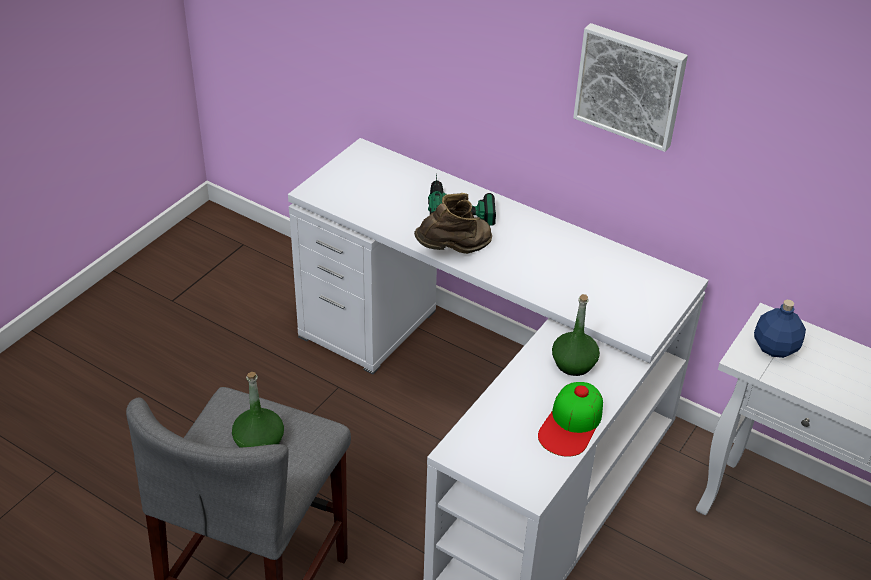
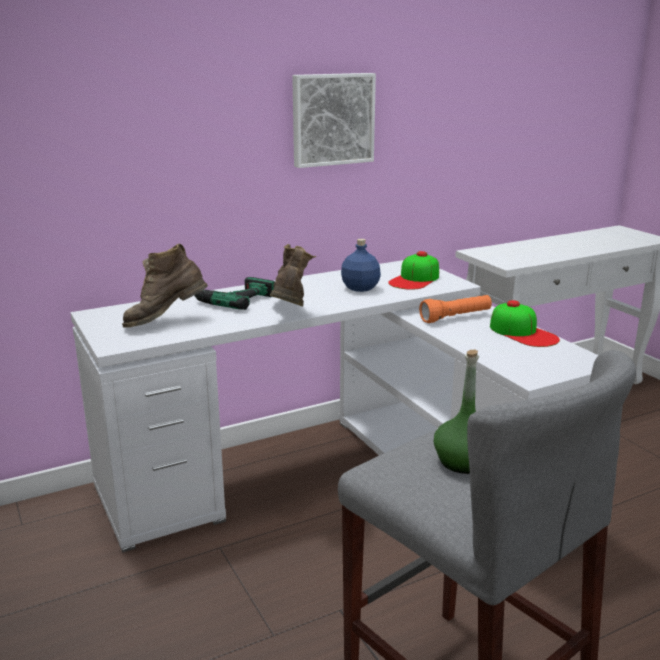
camera: 60 degrees left, 20 degrees down
(377, 193) = (165, 321): none -> brown boot
(574, 364) = (456, 317): green bottle -> orange flashlight
(626, 300) = (415, 279): none -> cap
(776, 348) = (503, 256): blue bottle -> blue bottle (360, 288)

